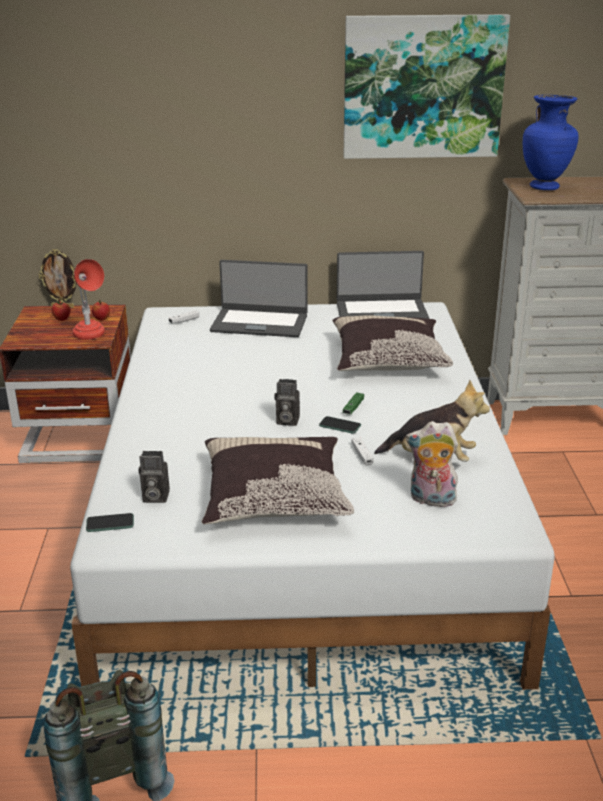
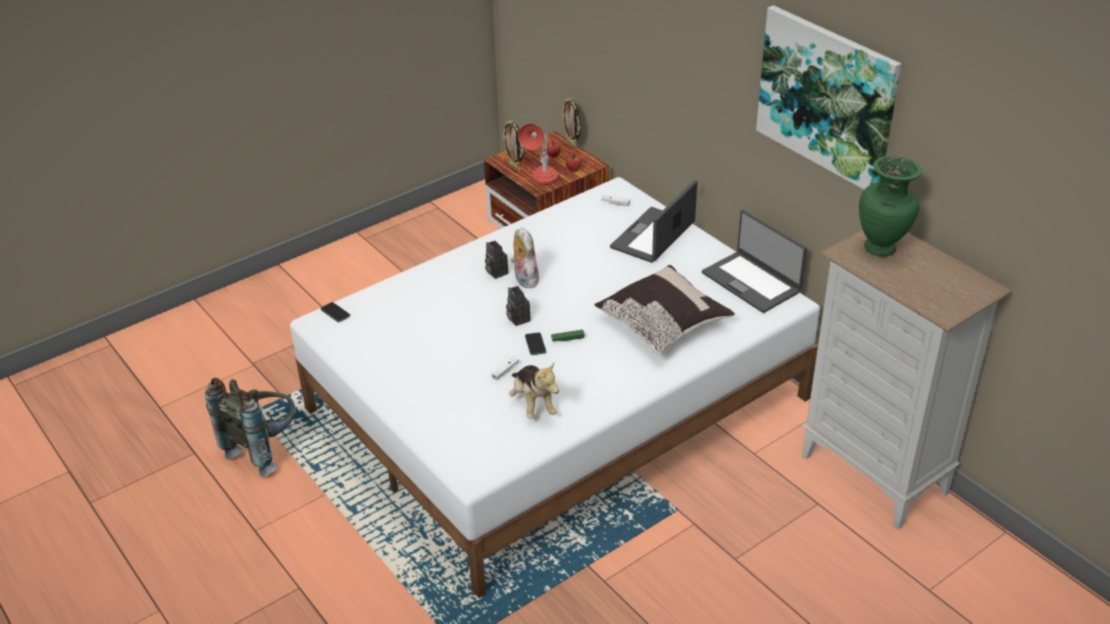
camera: 55 degrees right, 10 degrees up
(44, 340) = (515, 168): none -> picture frame
(154, 497) = (375, 313): camera -> camera (495, 272)
(259, 323) = (654, 236): laptop -> laptop turned 60 degrees clockwise
(275, 498) = (417, 359): pillow -> none
(431, 500) = (477, 424): plush toy -> plush toy (524, 279)
(545, 187) = (881, 248): blue vase -> green vase

